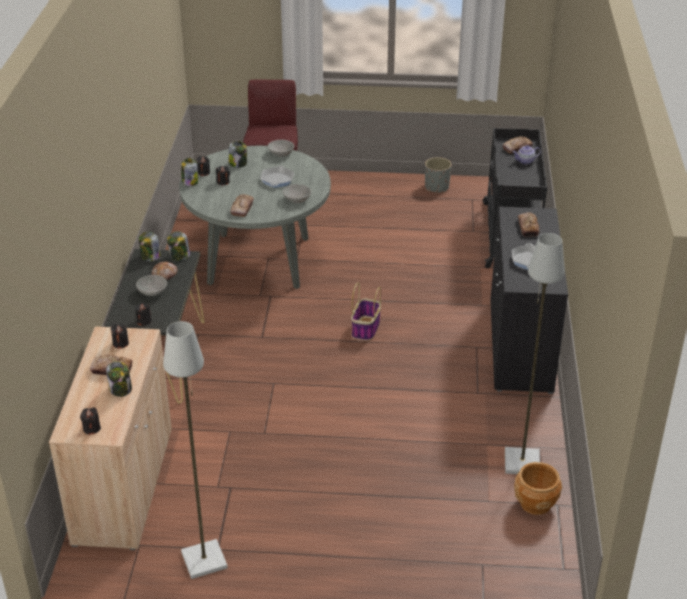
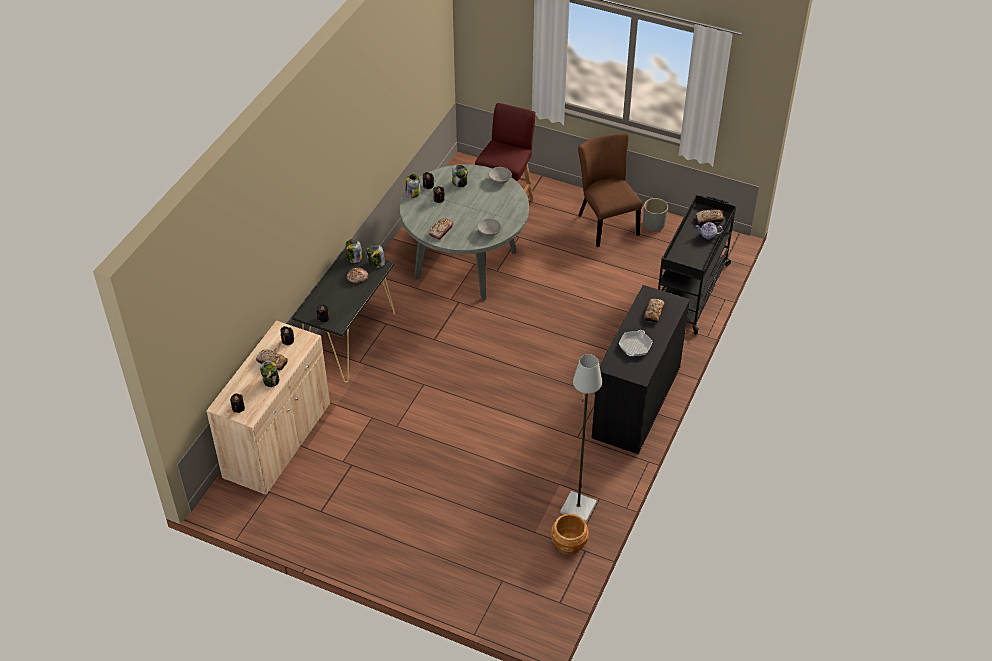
camera: 20 degrees right, 10 degrees up
(152, 292) = (341, 292): grey bowl -> none
(204, 559) = (308, 516): grey floor lamp -> none
(277, 180) = (483, 207): frying pan -> none
(366, 329) = (519, 354): basket -> none
(386, 195) = (605, 222): none -> brown chair

